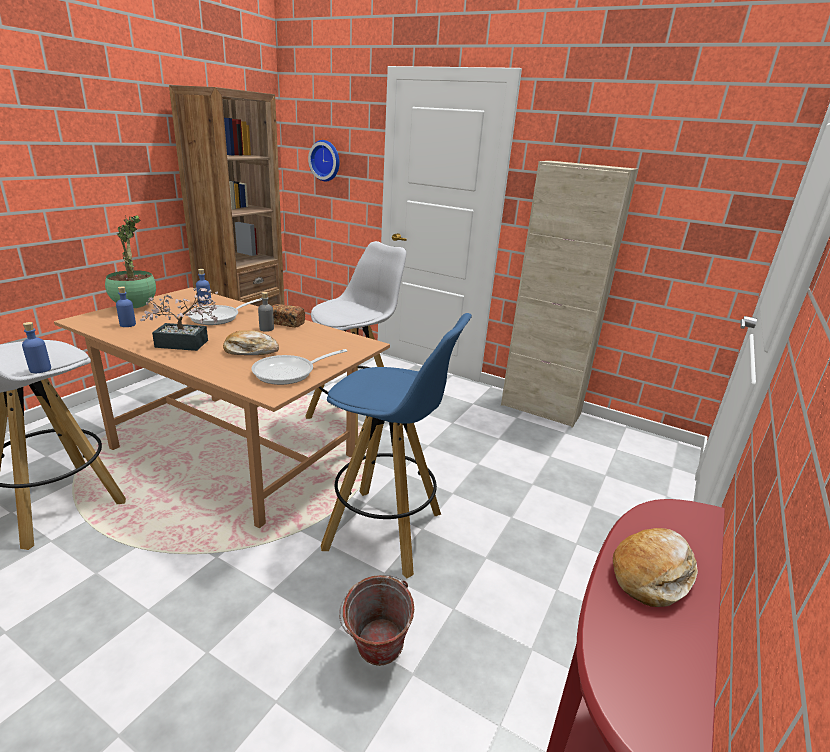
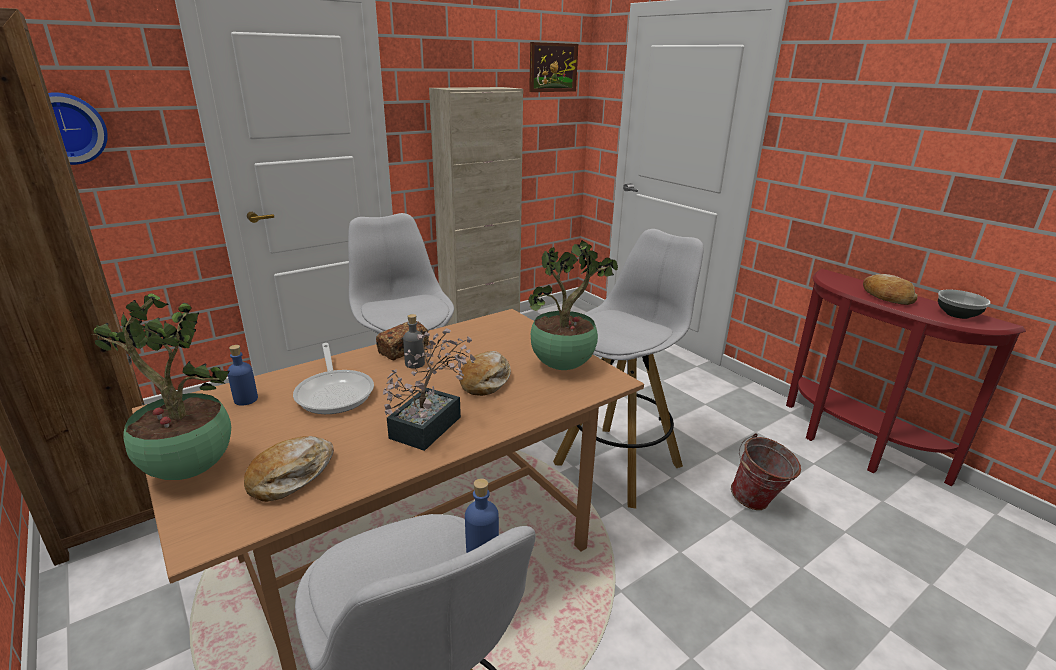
camera: 65 degrees left, 0 degrees up
(128, 324) = (291, 476): blue bottle -> bread
(289, 373) = (564, 365): frying pan -> potted plant
(386, 531) = (619, 463): blue stool -> white stool
(656, 675) = (957, 314): none -> bowl
(729, 153) = (553, 67): none -> picture

